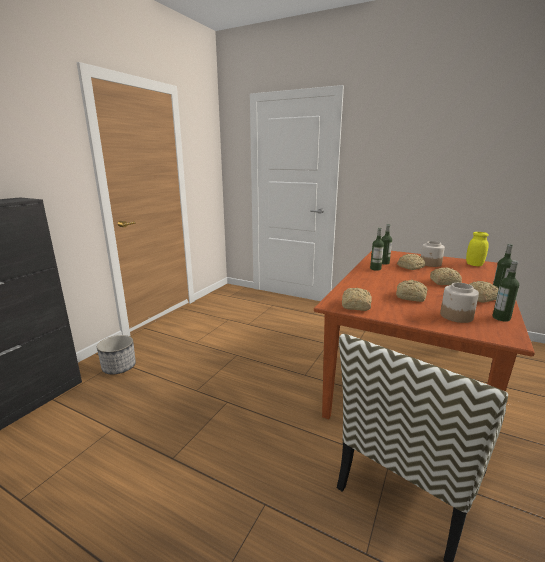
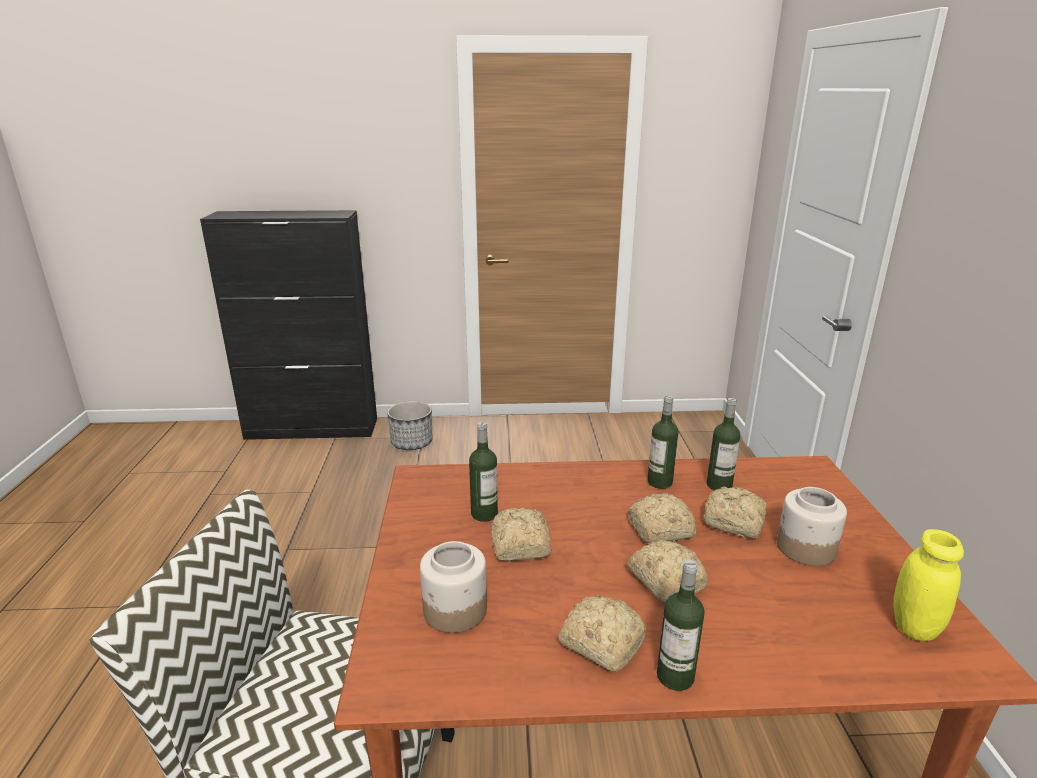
camera: 60 degrees right, 5 degrees up
(355, 306) = (426, 496): bread -> bread (658, 529)
(501, 318) = (489, 676): bottle -> bottle (484, 514)

